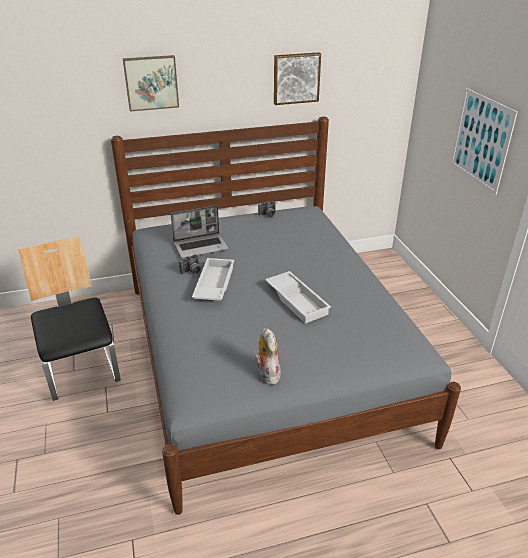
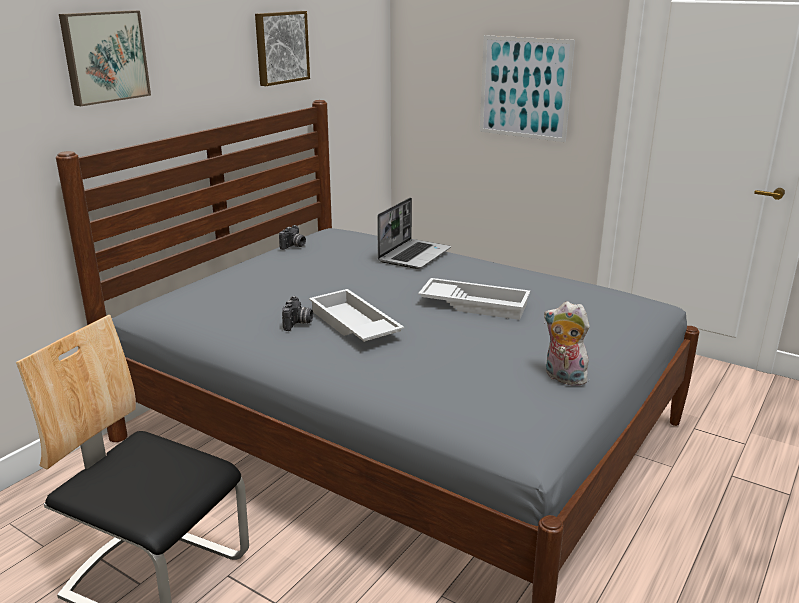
camera: 40 degrees left, 10 degrees down
(201, 246) = (264, 297): laptop -> laptop (414, 255)

